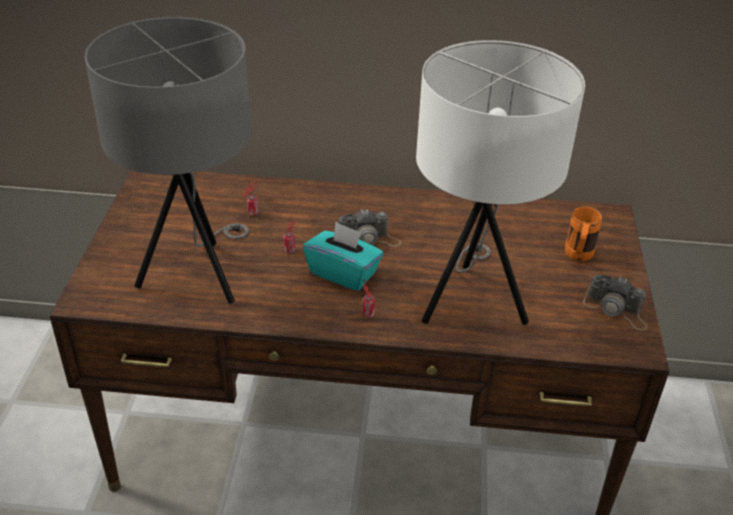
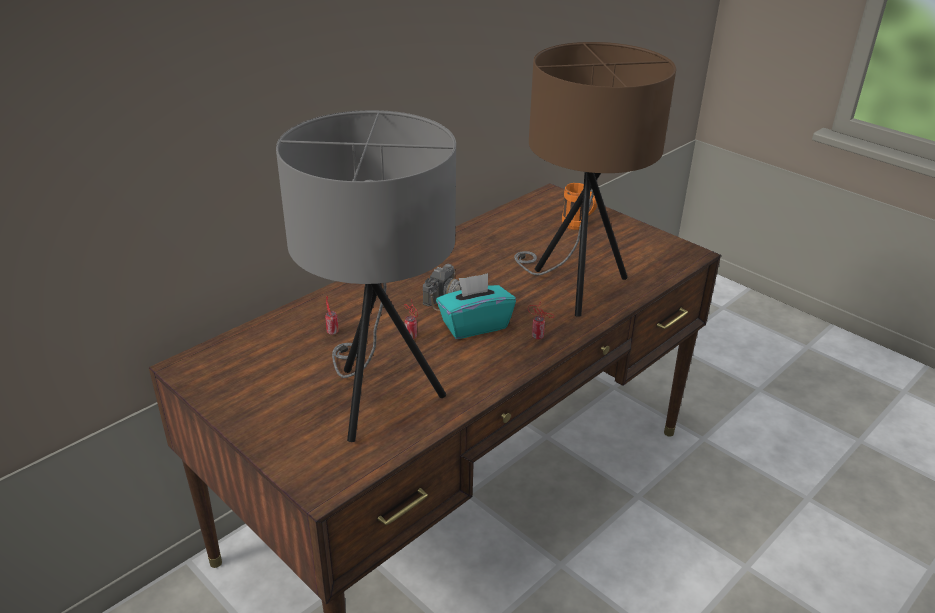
camera: 50 degrees left, 5 degrees down
(472, 300) = (575, 287): white table lamp -> brown table lamp
(616, 310) = (647, 241): camera -> none

